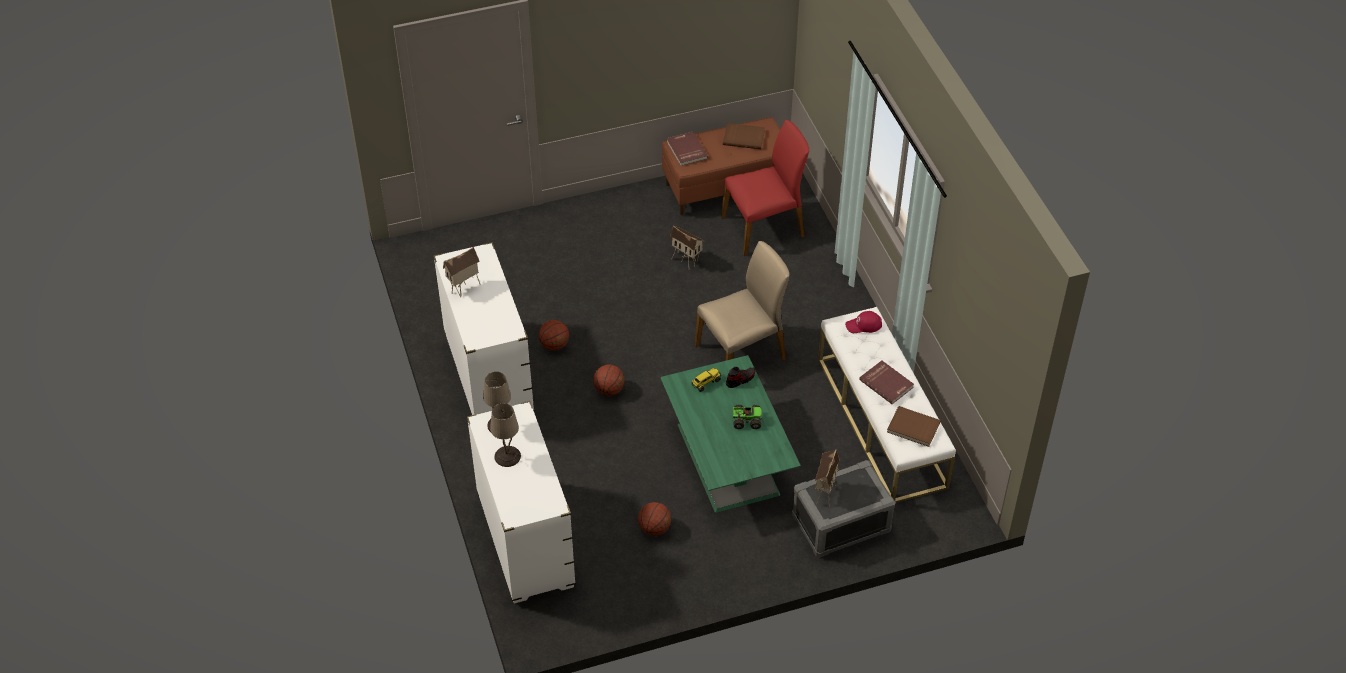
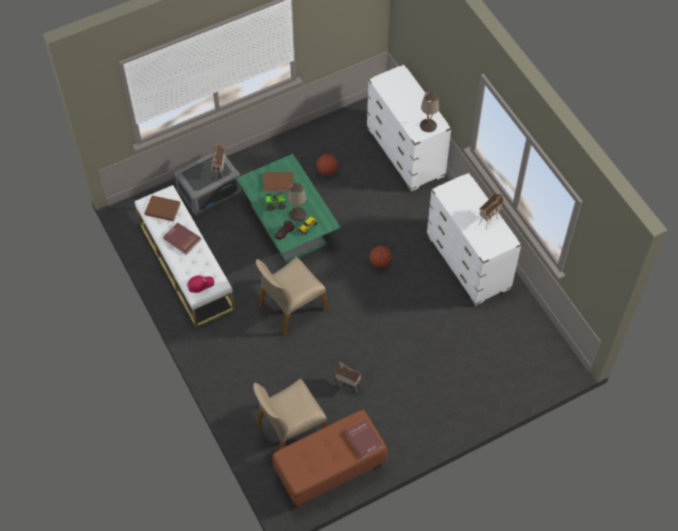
camera: 170 degrees right, 10 degrees up
(507, 457) = (416, 106): beige table lamp -> beige table lamp (297, 214)
(554, 345) = (429, 292): basketball -> none
(744, 137) = (316, 463): brown book -> brown book (278, 183)
(764, 227) = (291, 429): red chair -> beige chair

